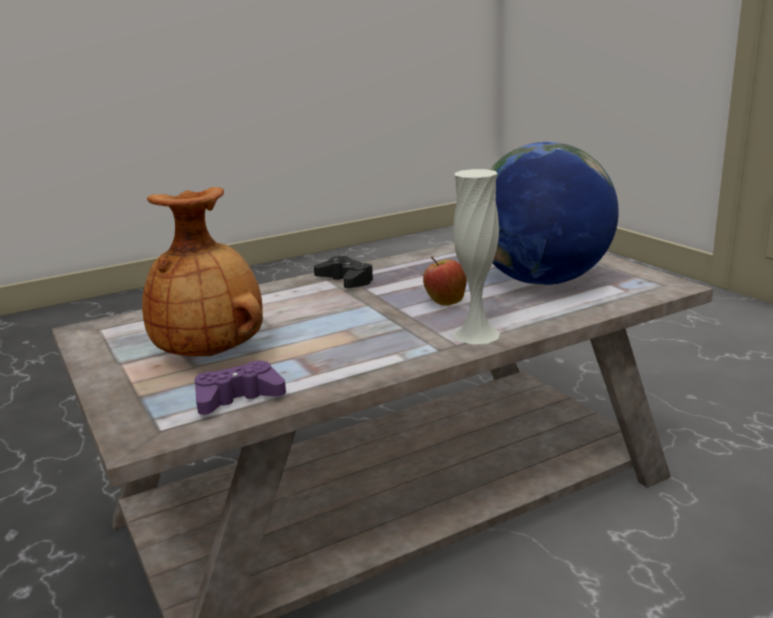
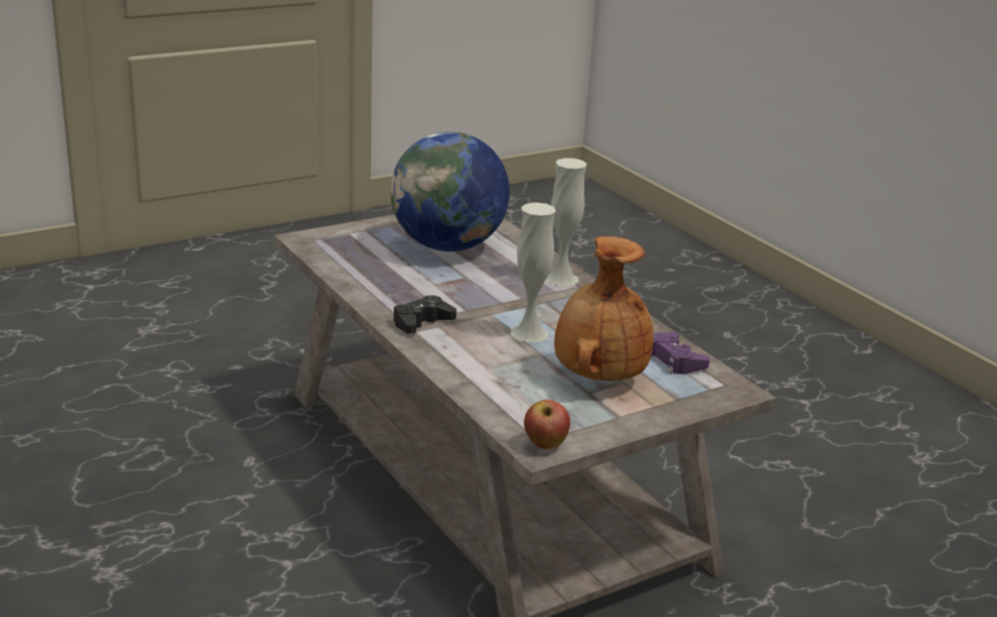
camera: 95 degrees left, 5 degrees up
(320, 321) = (529, 333): none -> white vase
(445, 302) = (491, 284): apple -> apple (545, 445)

